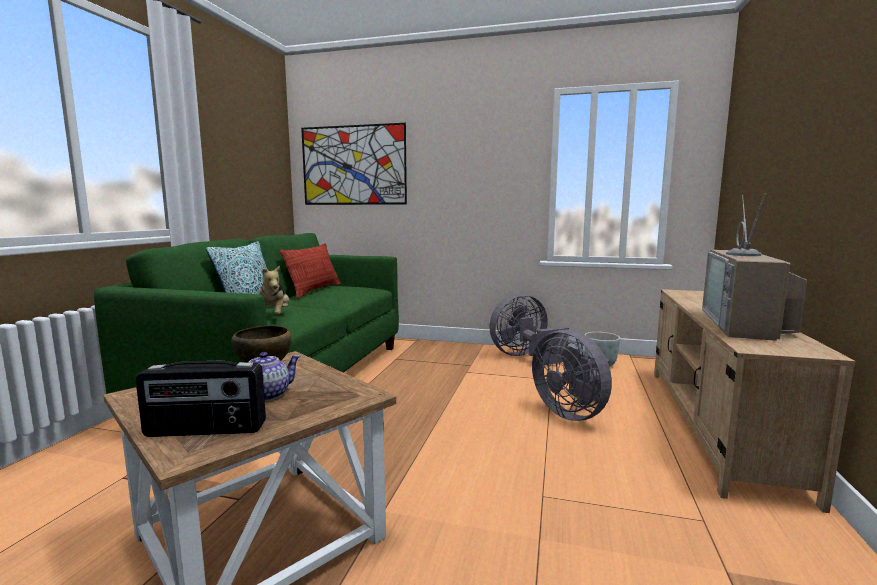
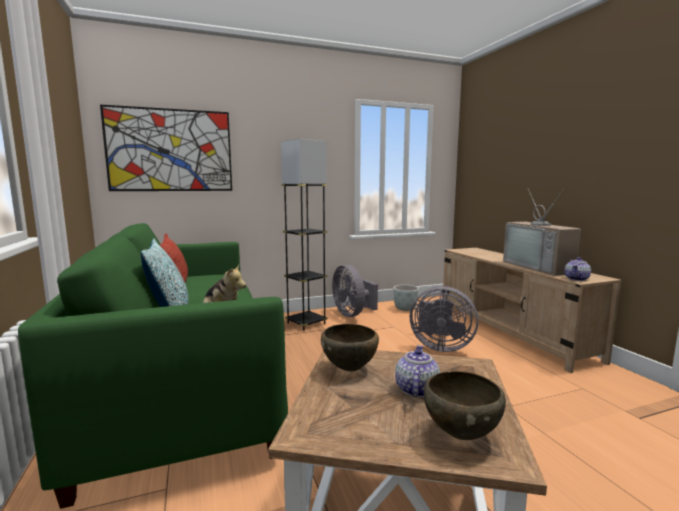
camera: 35 degrees left, 0 degrees up
(205, 430) = (461, 434): radio -> brown bowl
(461, 356) = (306, 323): none -> grey floor lamp
(524, 357) = (352, 314): grey fan -> grey fan turned 60 degrees counterclockwise
(756, 346) = (577, 279): none -> teapot

